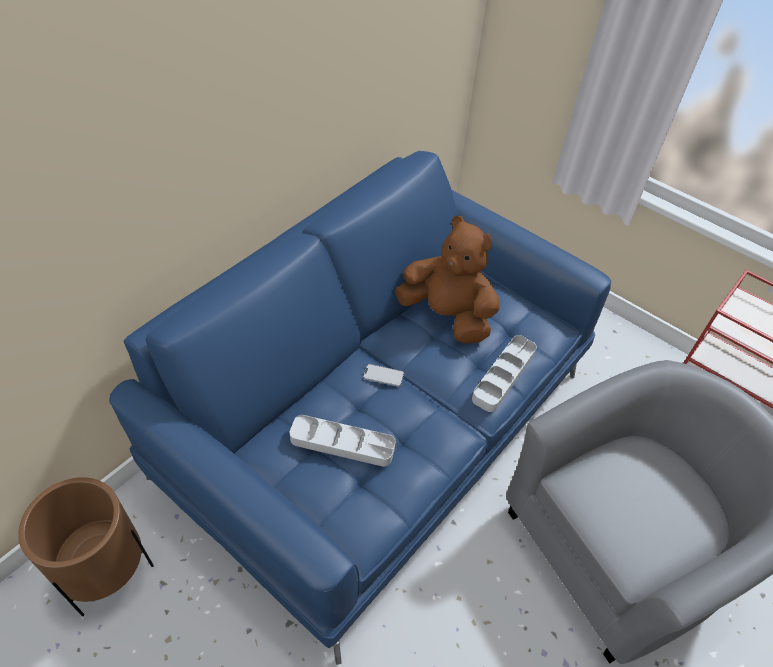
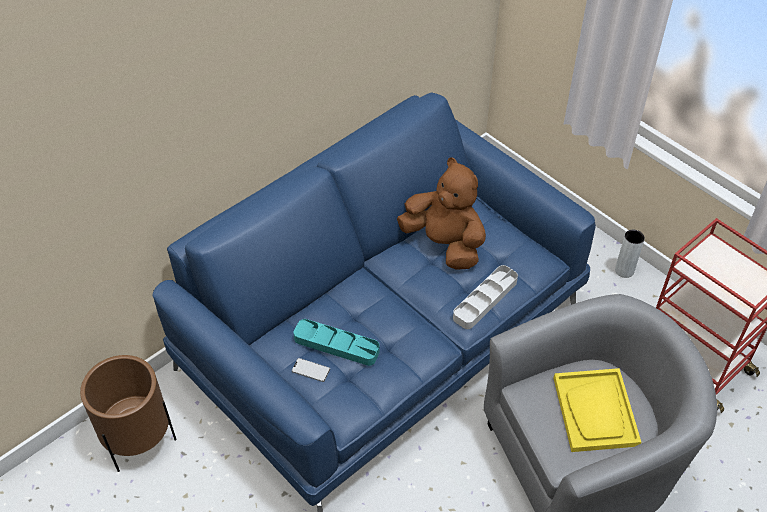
camera: 10 degrees right, 0 degrees up
(342, 444) = (336, 345): grey tray -> turquoise tray
(383, 376) = (379, 292): phone -> phone (311, 370)
(612, 333) = (624, 270): none -> grey vase
(654, 499) = (595, 411): none -> yellow tray

